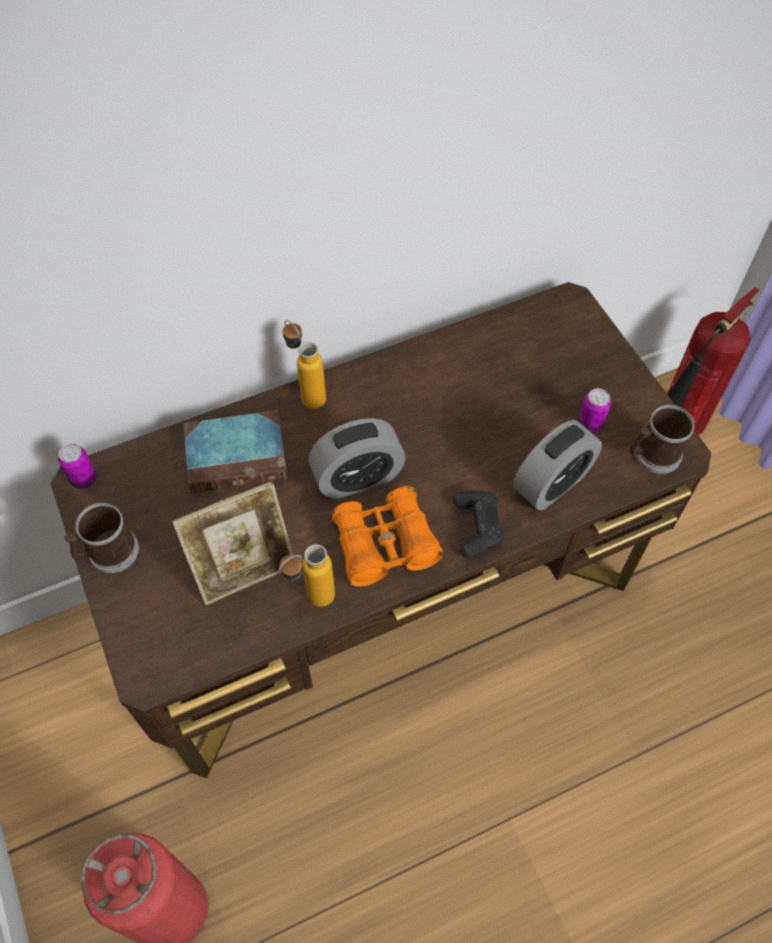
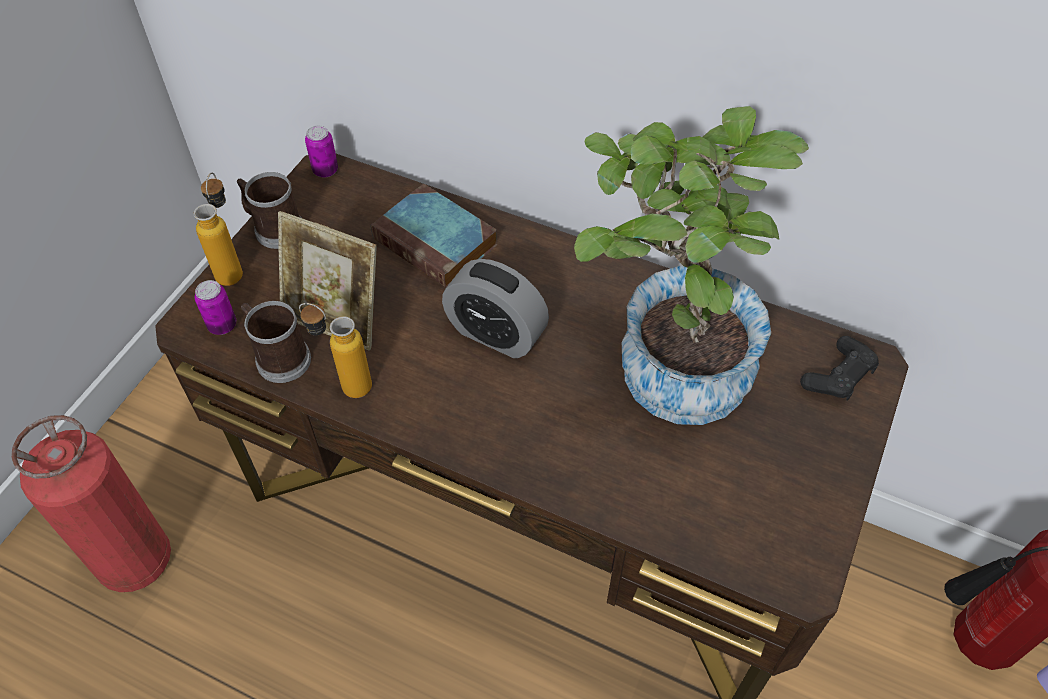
camera: 50 degrees right, 5 degrees down
(307, 394) = (543, 243): bottle -> bottle (233, 267)
(385, 545) = (447, 398): orange binoculars -> none
(474, 402) = (665, 364): none -> potted plant
(477, 527) = (533, 456): black game controller -> black game controller (838, 376)
(552, 483) = (642, 486): alarm clock -> none
(589, 425) = (744, 475): can -> can (222, 325)
(652, 455) = (770, 555): mug -> mug (279, 357)

